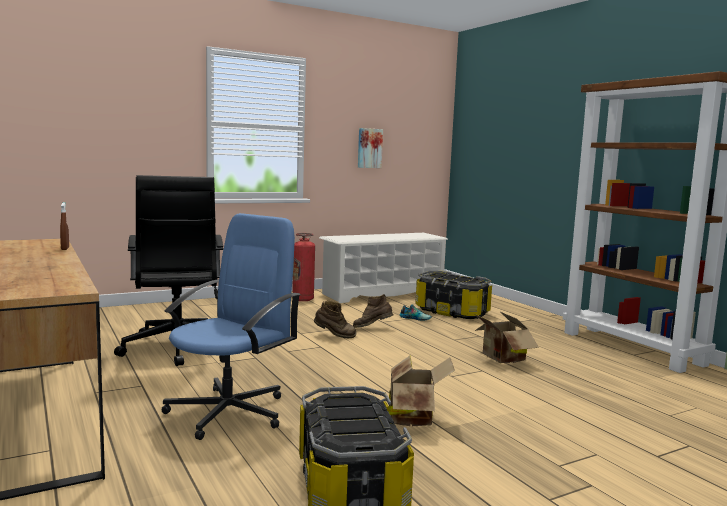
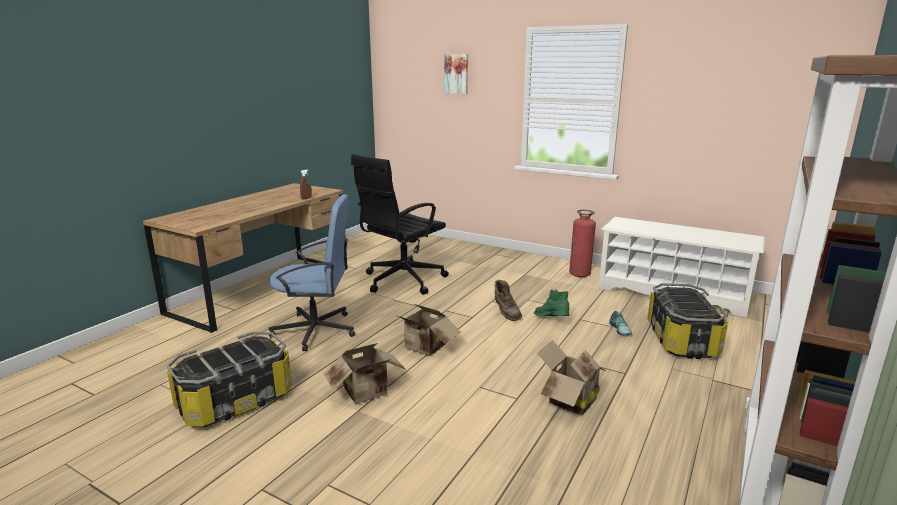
camera: 60 degrees right, 10 degrees up
(356, 377) = (424, 349): none -> cardboard box
(369, 148) = (704, 123): picture -> picture (456, 74)
(372, 328) = (551, 321): brown boot -> green boot

